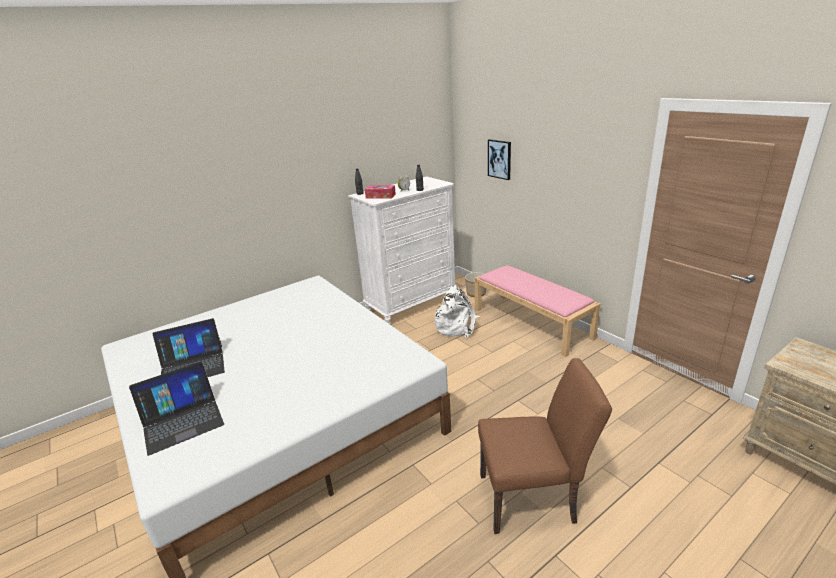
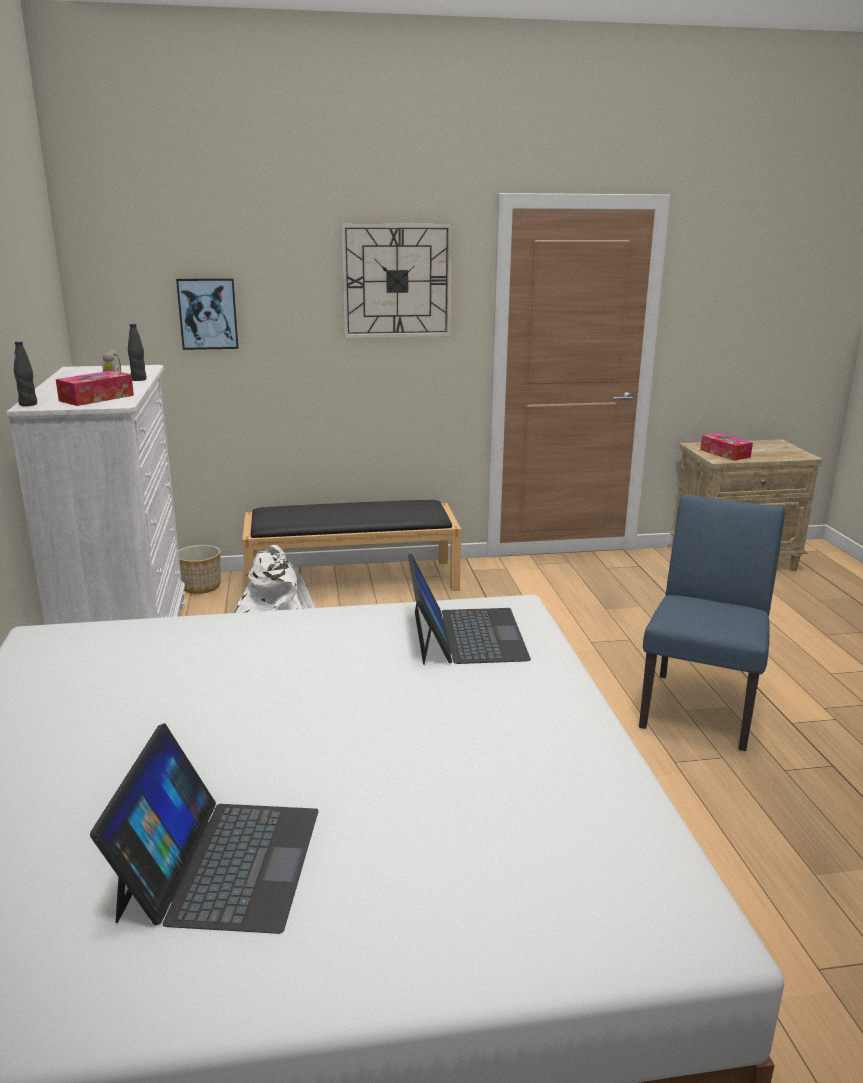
camera: 65 degrees left, 5 degrees down
(182, 421) = (472, 894): laptop -> laptop (466, 635)
(532, 323) = (353, 580): pink bench -> black bench
(534, 498) = (701, 704): brown chair -> blue chair
(587, 154) = (397, 281): none -> wall clock
(808, 363) = (725, 453): none -> tissue box

